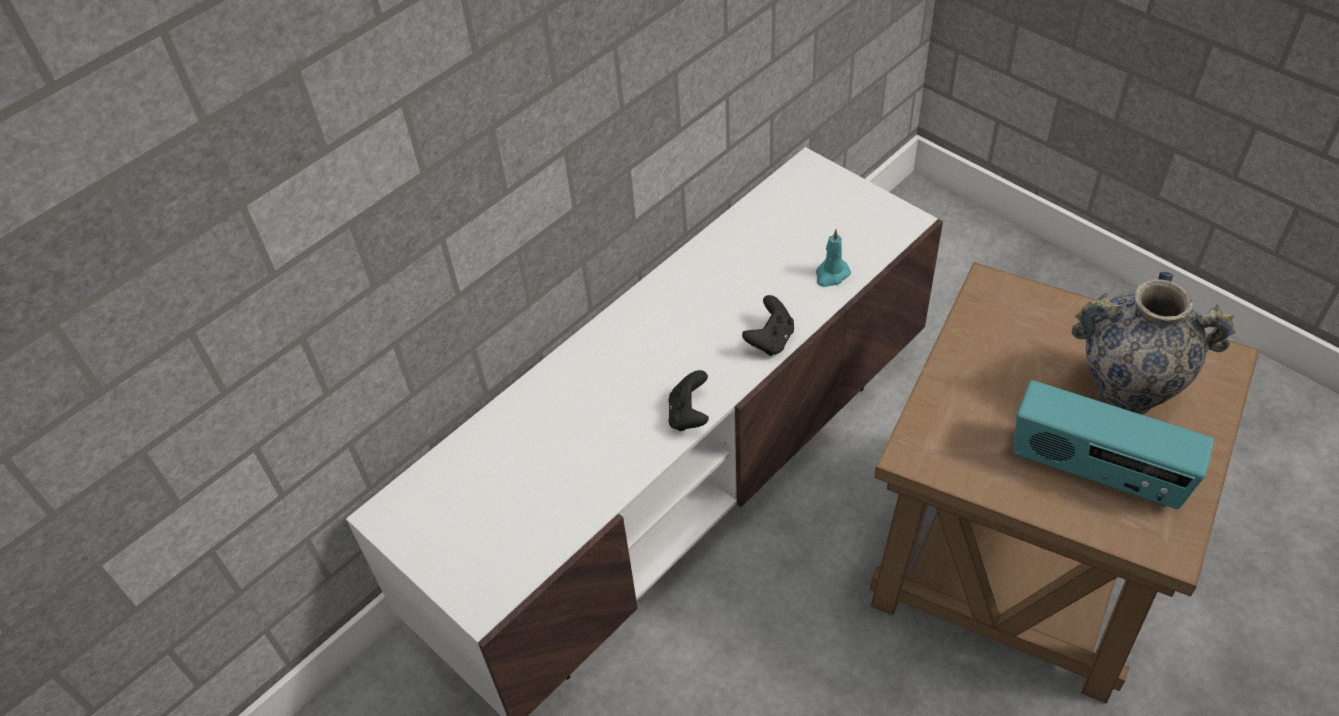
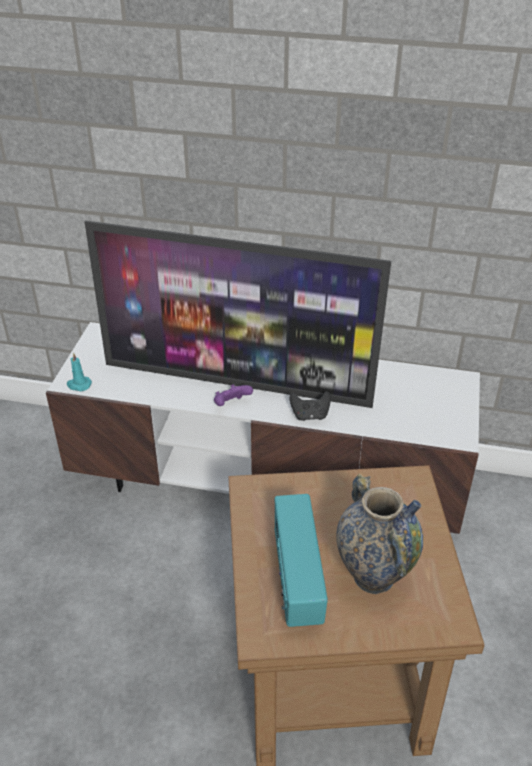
camera: 55 degrees right, 10 degrees down
(647, 388) = (238, 383): none -> television
(689, 415) = (231, 405): black game controller -> purple game controller
(831, 275) = (383, 421): turquoise candle -> turquoise candle (78, 385)

